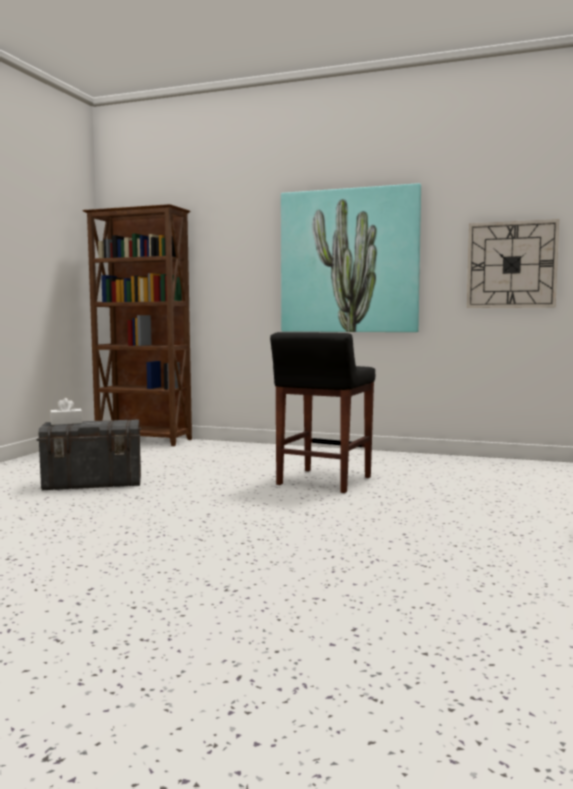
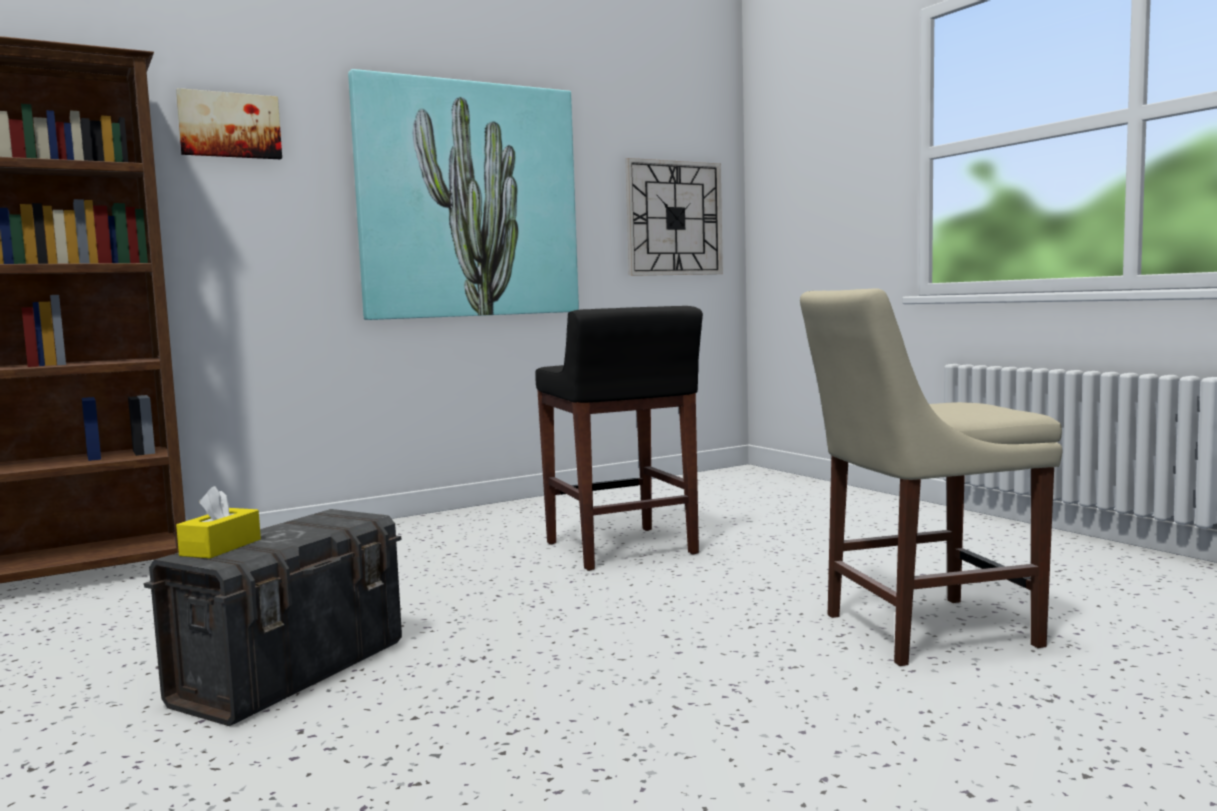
camera: 50 degrees left, 0 degrees up
(66, 423) = (221, 547): white tissue box -> yellow tissue box
(226, 231) = (229, 125): none -> picture
(294, 551) = (919, 630): none -> beige chair

